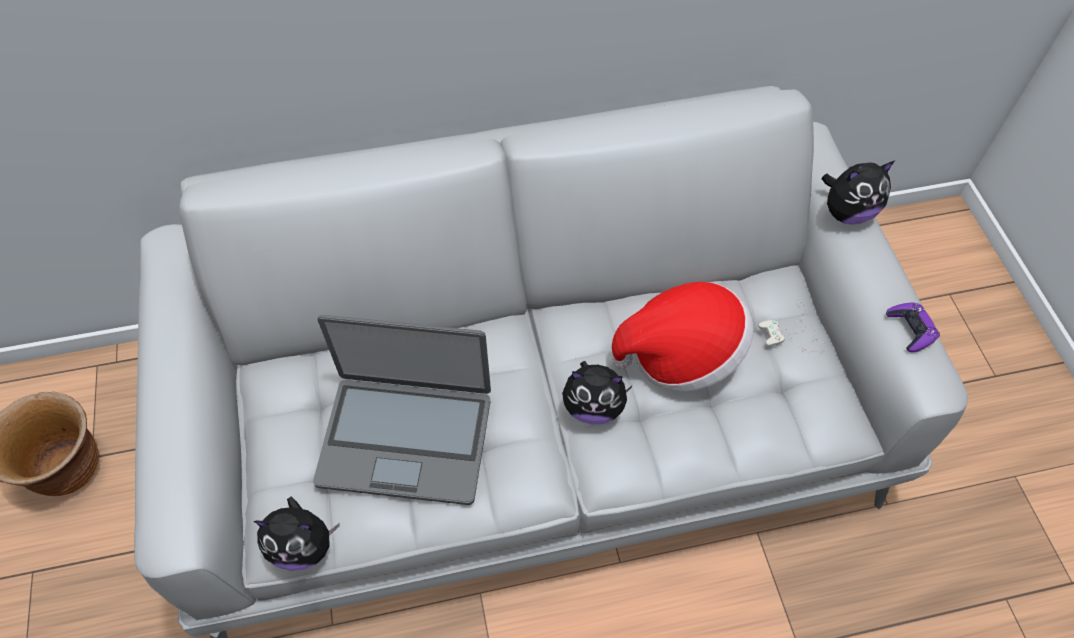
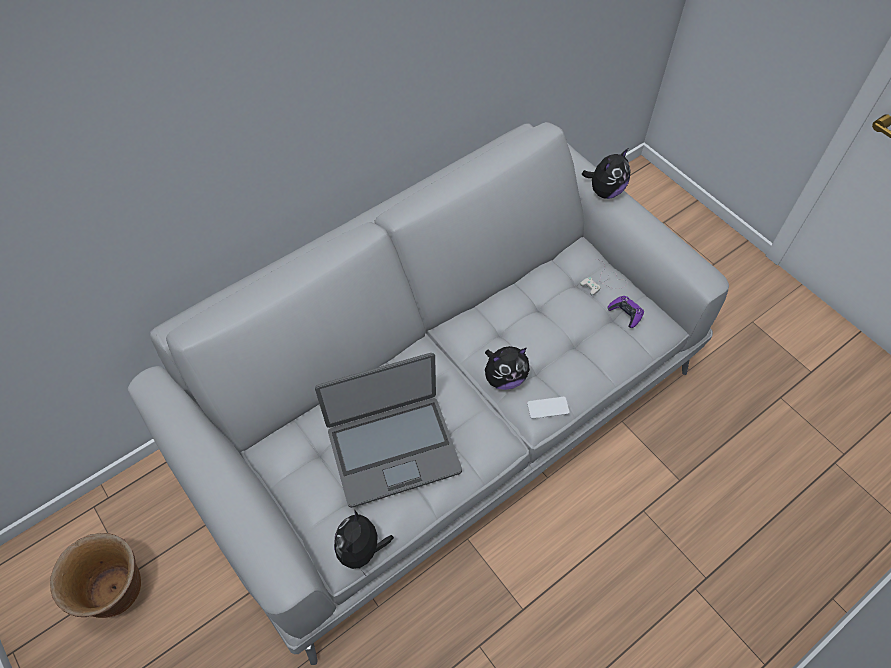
camera: 25 degrees left, 0 degrees up
(303, 546) = (361, 550): plush toy -> plush toy turned 120 degrees clockwise
(629, 470) = (548, 408): none -> phone
(681, 354) = (541, 321): hat -> none
(910, 329) = (677, 251): purple game controller -> purple game controller (625, 313)

